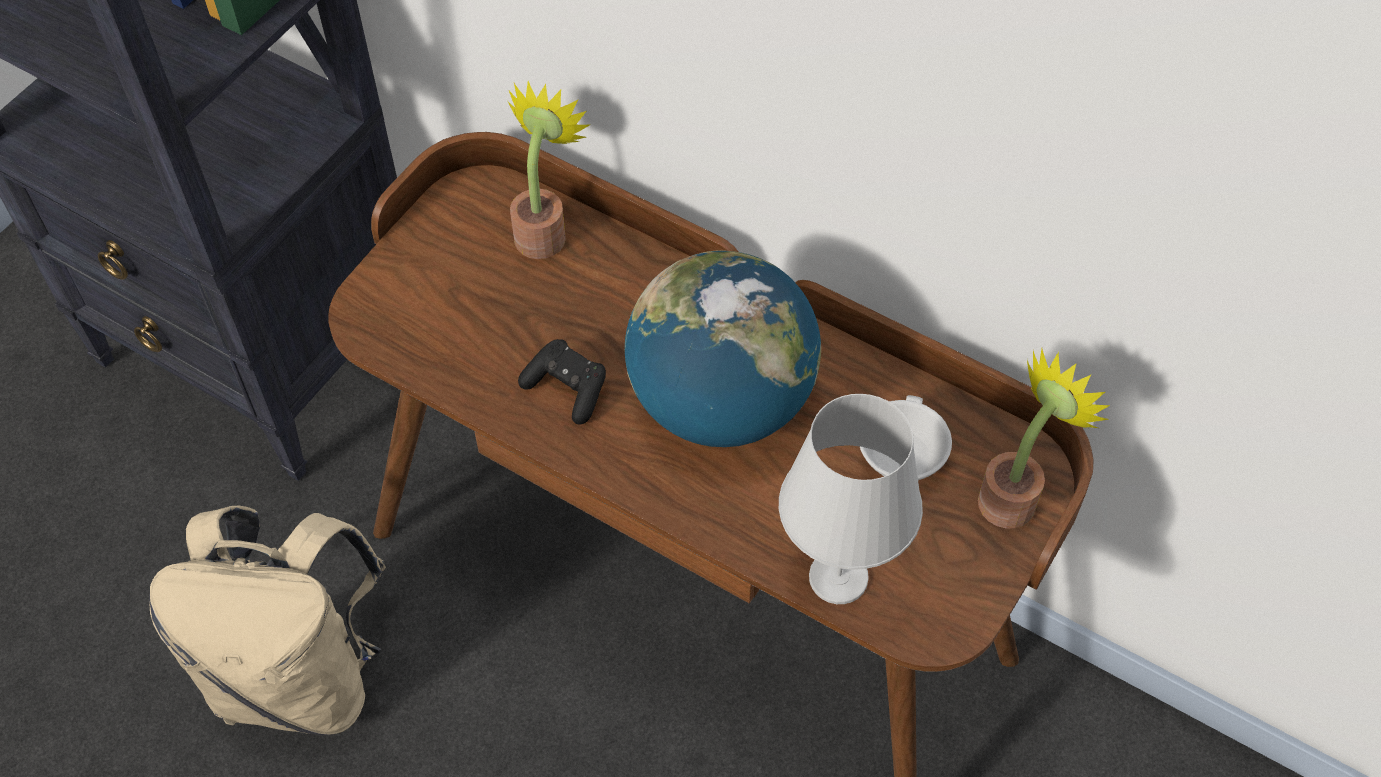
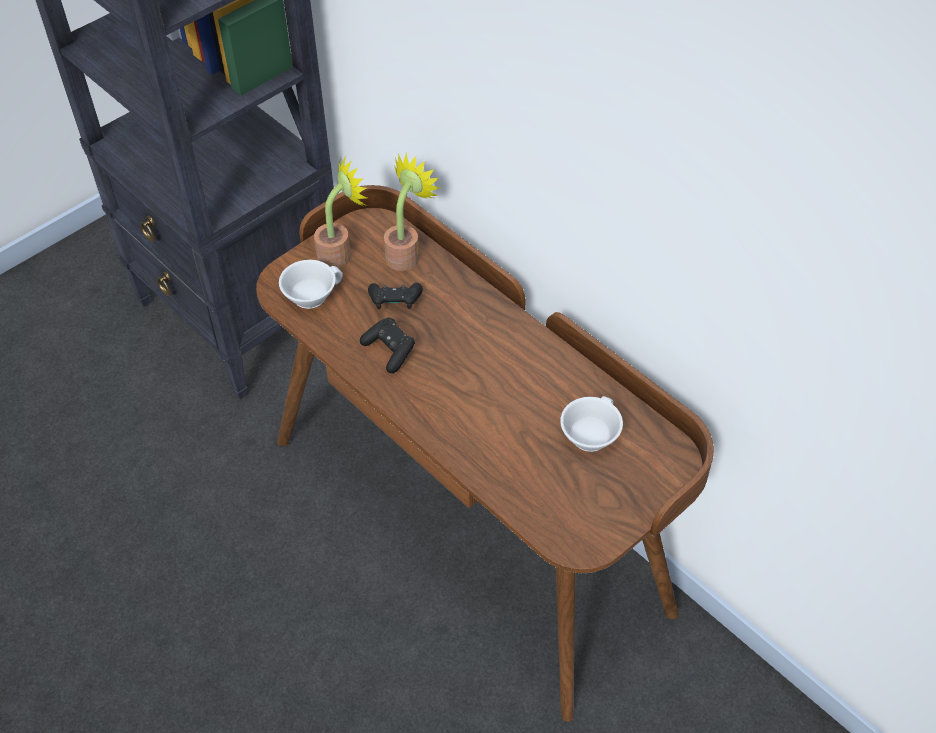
camera: 15 degrees right, 5 degrees down
(301, 674) = (206, 517): beige backpack -> none
(418, 323) = (310, 294): none -> white cup
(551, 310) = (395, 302): none -> black game controller
(720, 403) = (484, 379): globe -> none
(839, 578) = (525, 500): white table lamp -> none
(1014, 495) = (658, 474): potted plant -> potted plant (340, 253)

